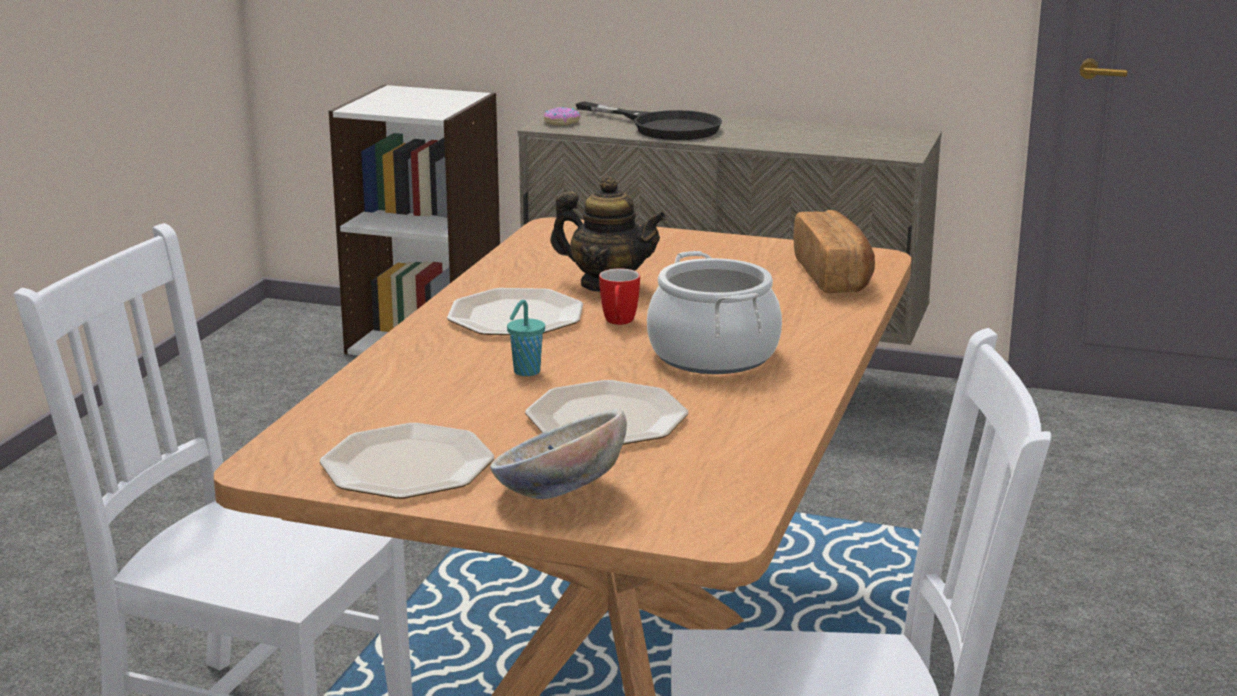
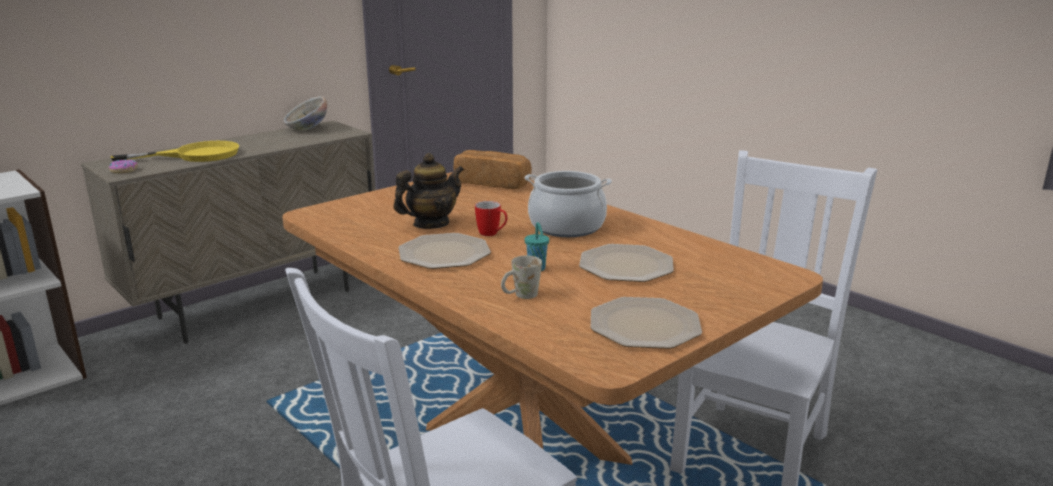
camera: 60 degrees left, 0 degrees up
(425, 383) = (520, 296): none -> white mug
(558, 494) = (718, 297): bowl -> bowl (307, 129)
(663, 127) = (195, 155): black frying pan -> yellow frying pan

